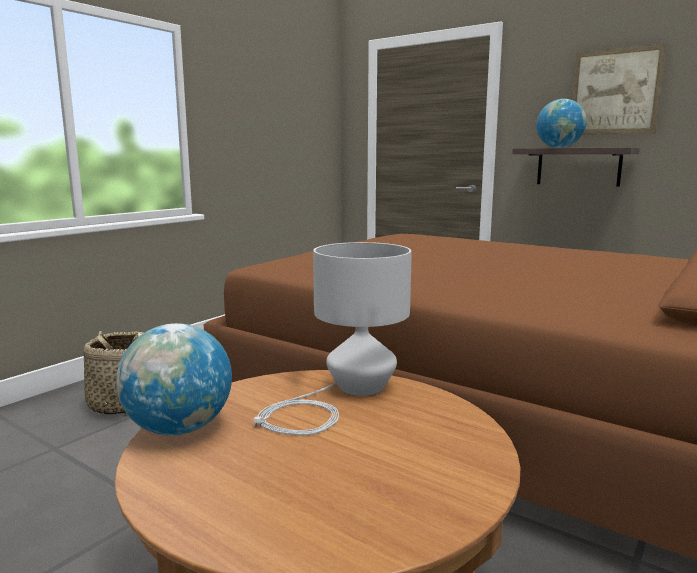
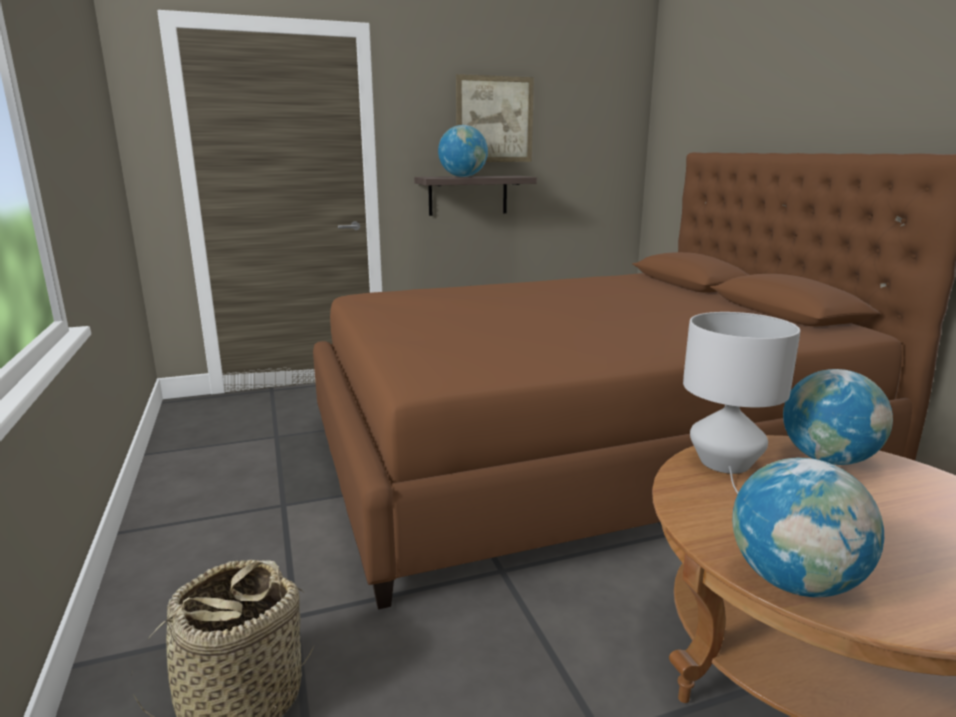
camera: 55 degrees left, 5 degrees up
(439, 425) = (828, 459): none -> globe

